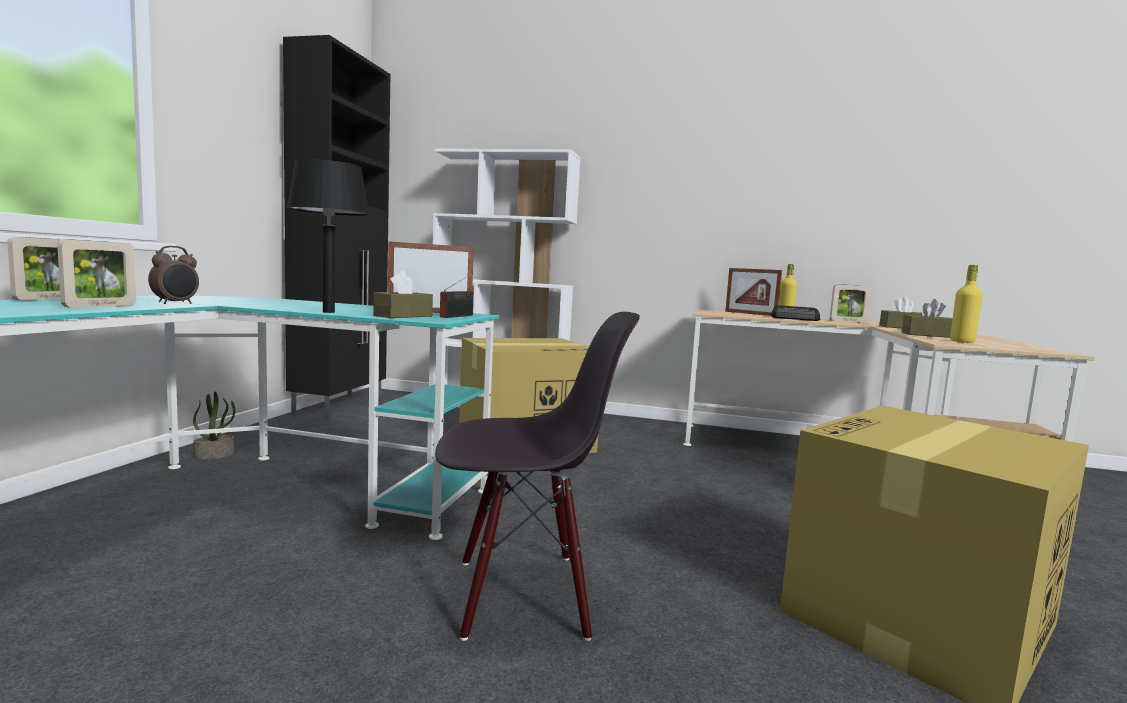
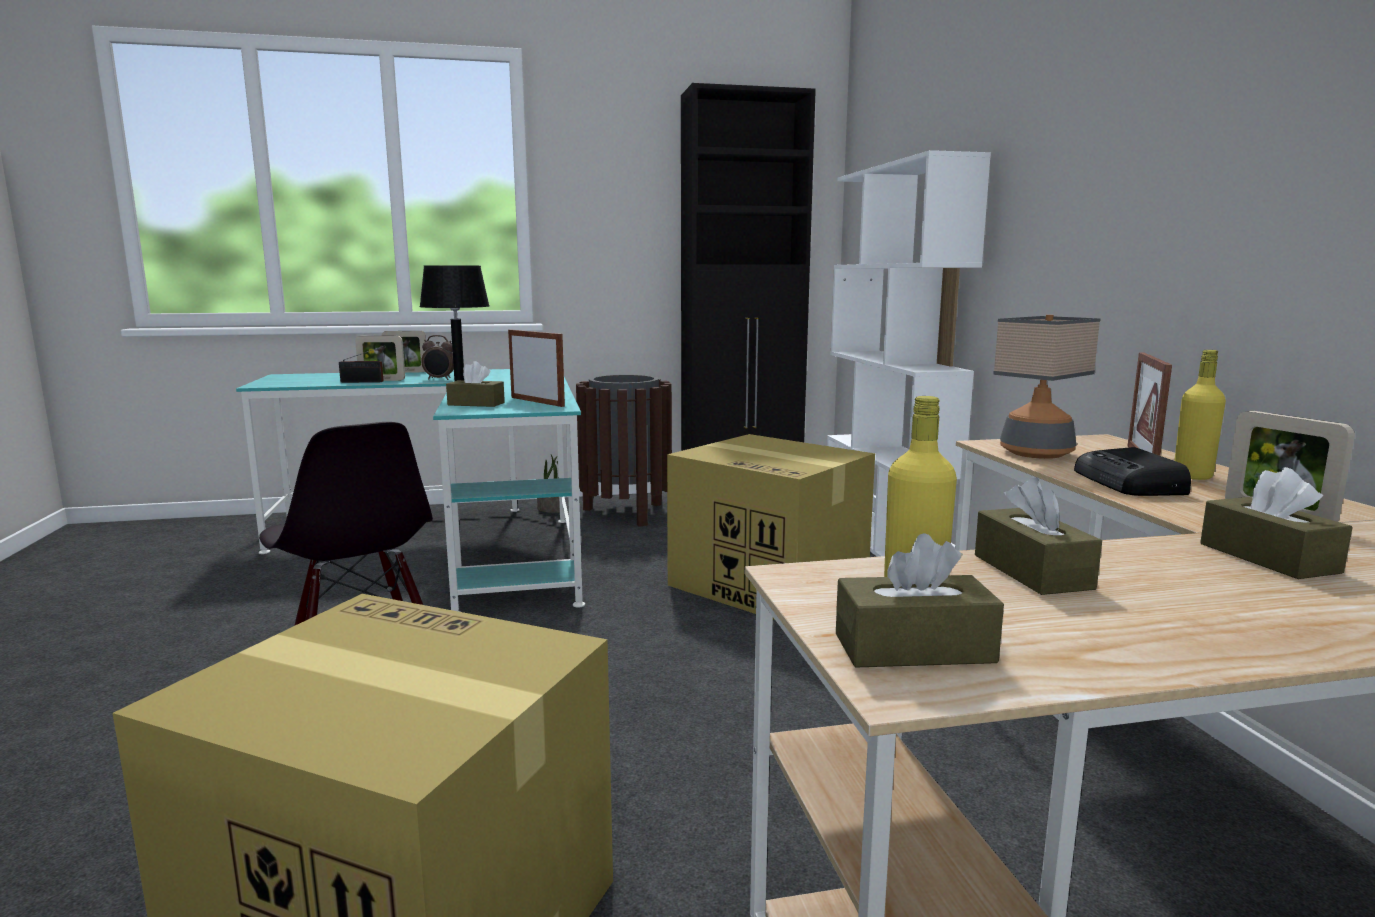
camera: 65 degrees right, 5 degrees up
(297, 438) = (626, 513): none -> brown trash can
(458, 316) = (519, 408): radio -> radio (364, 382)
(732, 314) = (1036, 453): none -> table lamp
(1023, 347) = (914, 648): none -> brown tissue box

